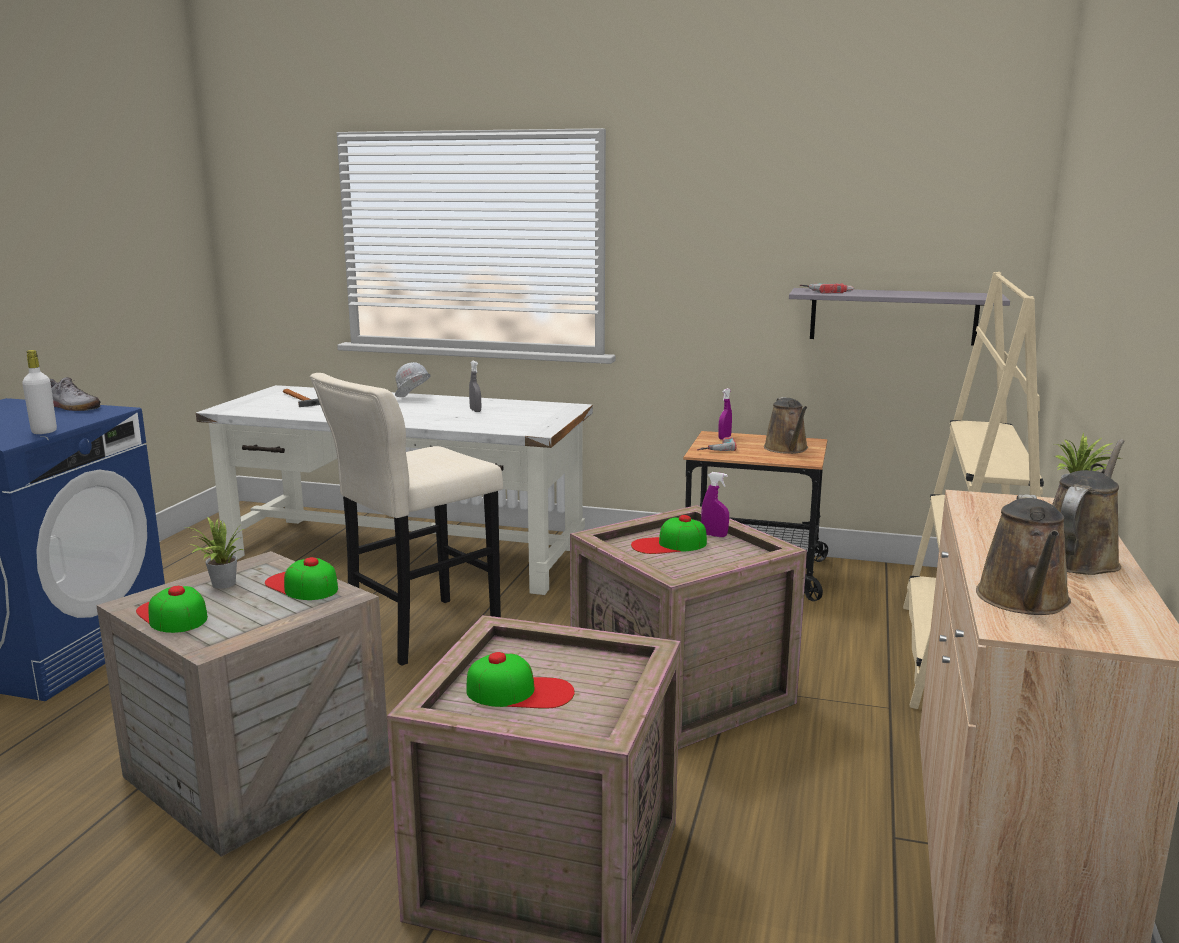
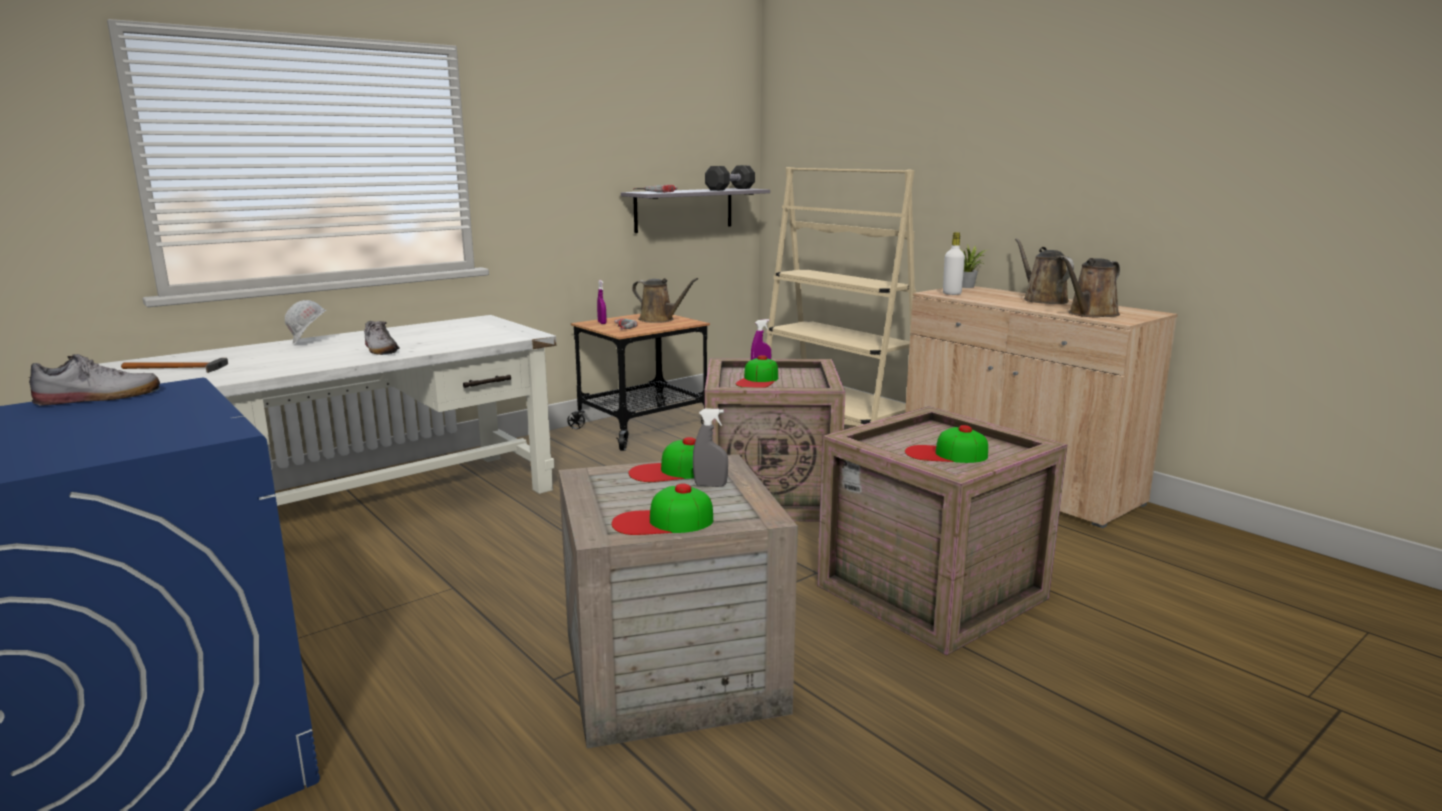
camera: 55 degrees left, 0 degrees up
(44, 432) = (214, 414): white bottle -> white bottle (952, 293)
(221, 585) = (617, 496): potted plant -> none
(417, 633) = (530, 550): beige stool -> none
(418, 416) = (381, 349): none -> shoe
(475, 410) = (415, 336): grey spray bottle -> grey spray bottle (710, 485)
(520, 691) = (945, 454): cap -> cap turned 120 degrees counterclockwise
(950, 295) = (730, 189): none -> black dumbbell
(1024, 601) = (1090, 314): brown watering can -> brown watering can turned 90 degrees clockwise

